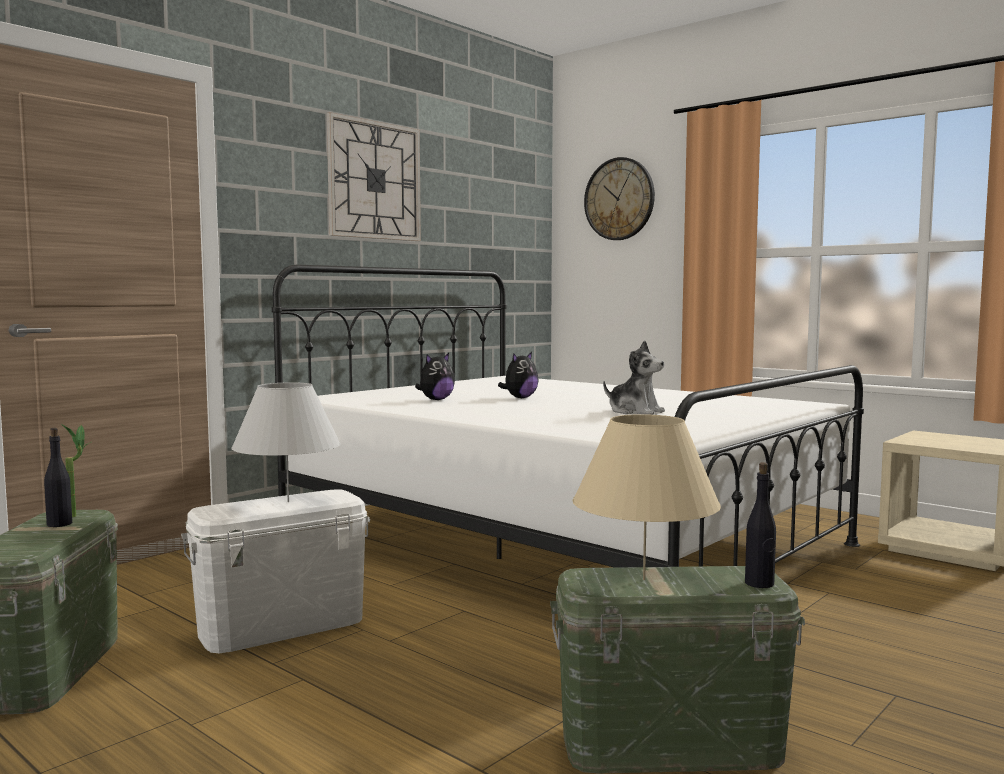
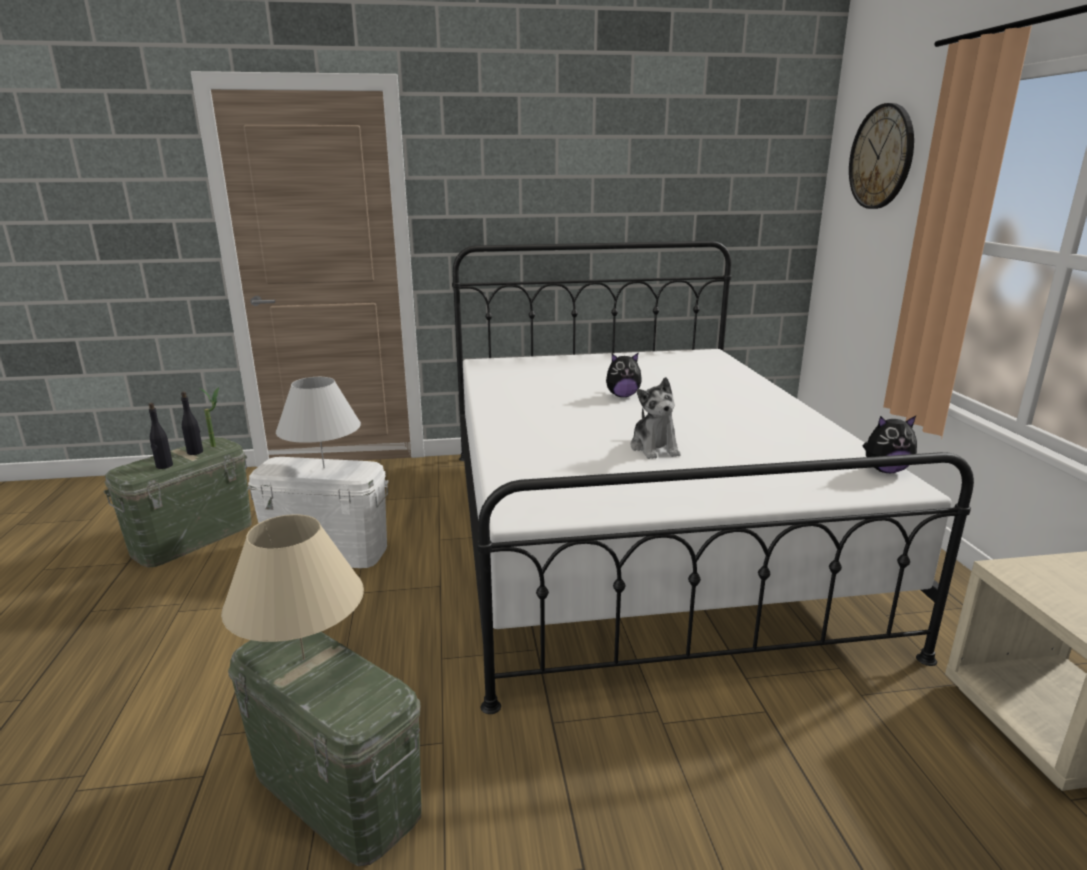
camera: 40 degrees right, 15 degrees up
(374, 180) = (572, 157): wall clock -> none
(436, 400) = (550, 384): plush toy -> plush toy (885, 470)
(759, 583) = (355, 712): black bottle -> black bottle (164, 466)

